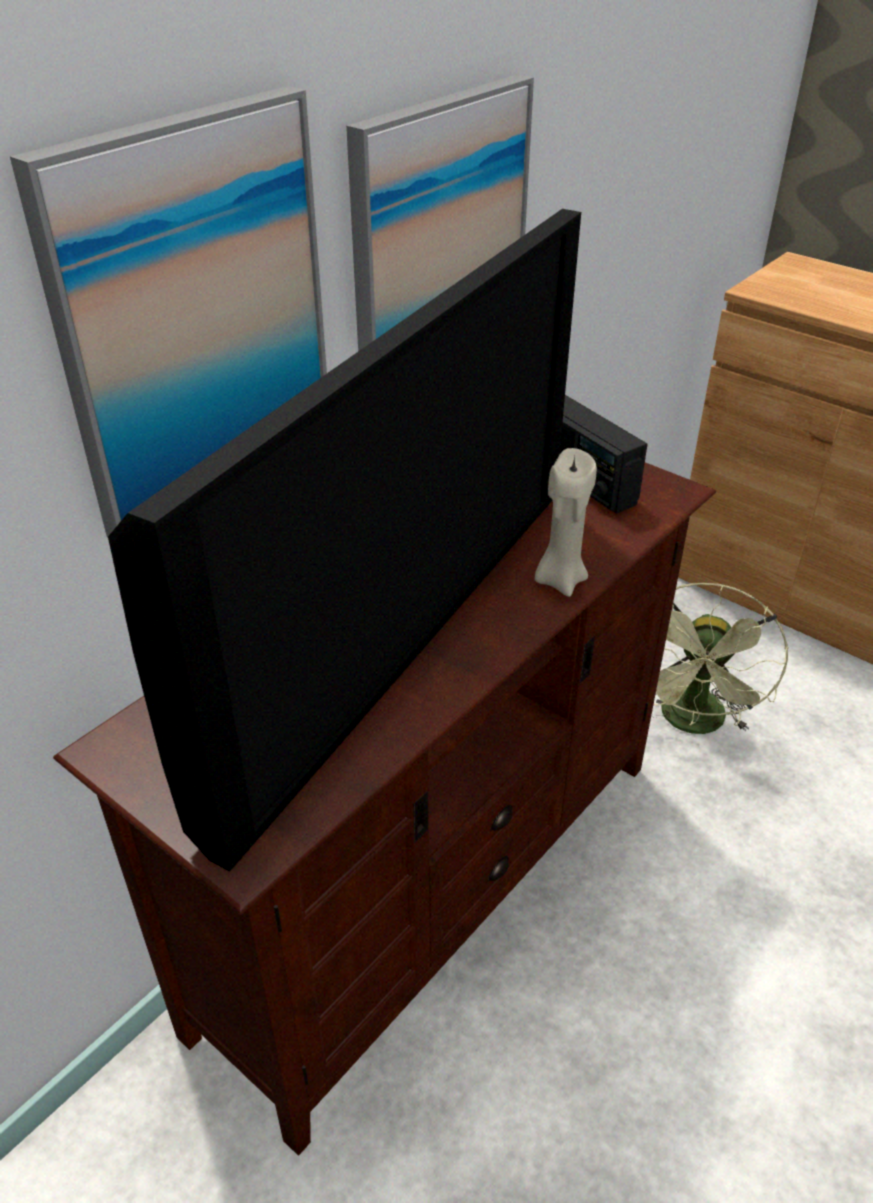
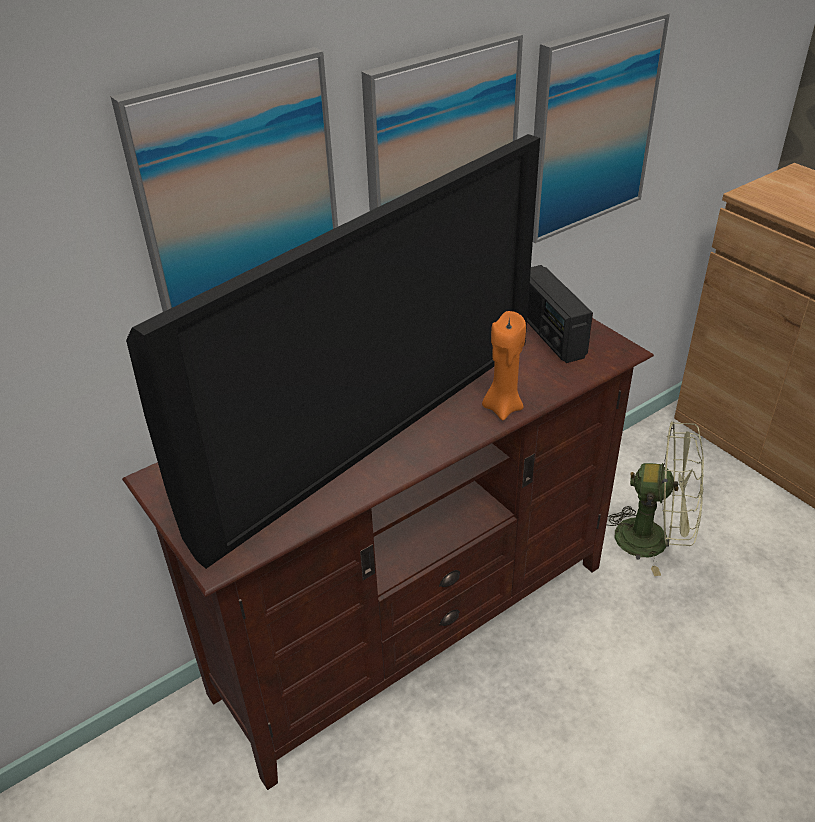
camera: 15 degrees right, 0 degrees up
(560, 580) = (502, 407): beige candle -> orange candle
(595, 210) = (591, 128): none -> picture
(694, 723) = (654, 539): green fan -> green fan turned 105 degrees counterclockwise

